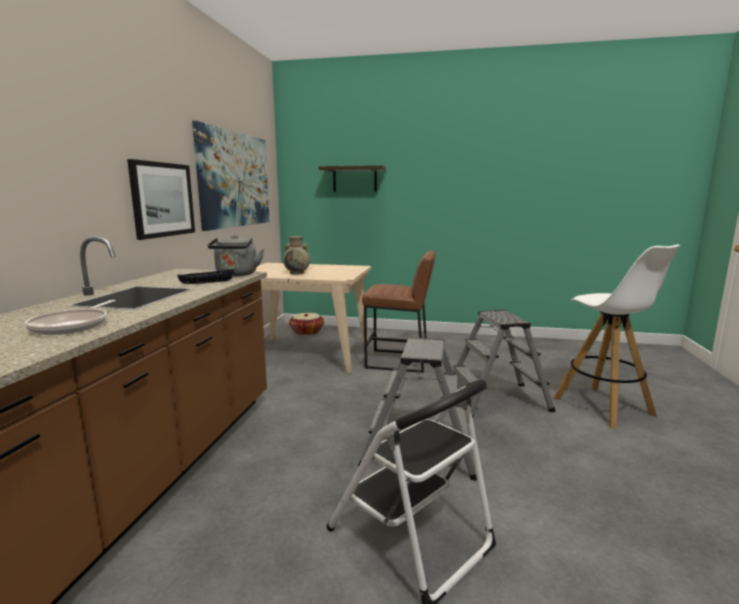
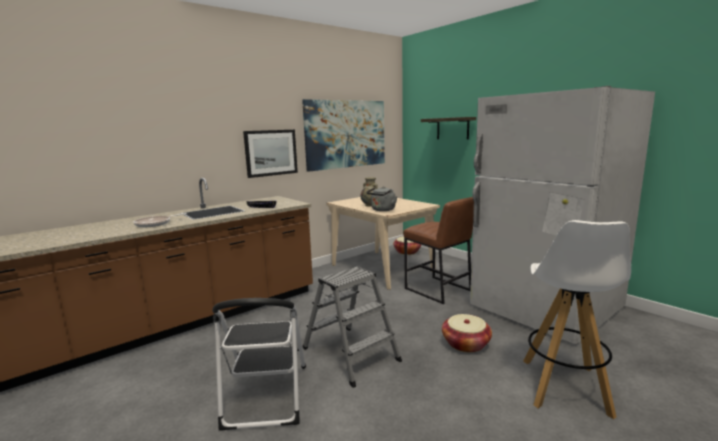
camera: 40 degrees right, 0 degrees up
(236, 275) = (289, 204): grey kettle -> grey kettle (382, 210)
(497, 400) = (465, 344): grey step ladder -> basket
(500, 352) = (546, 307): none -> white fridge

